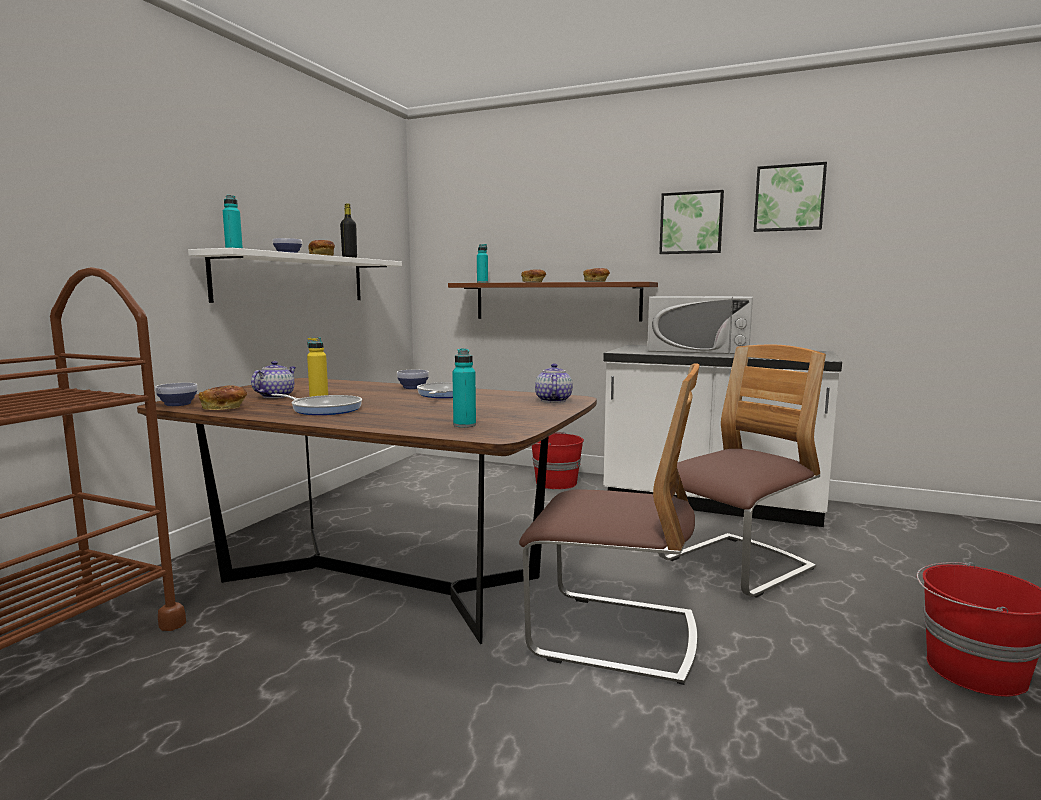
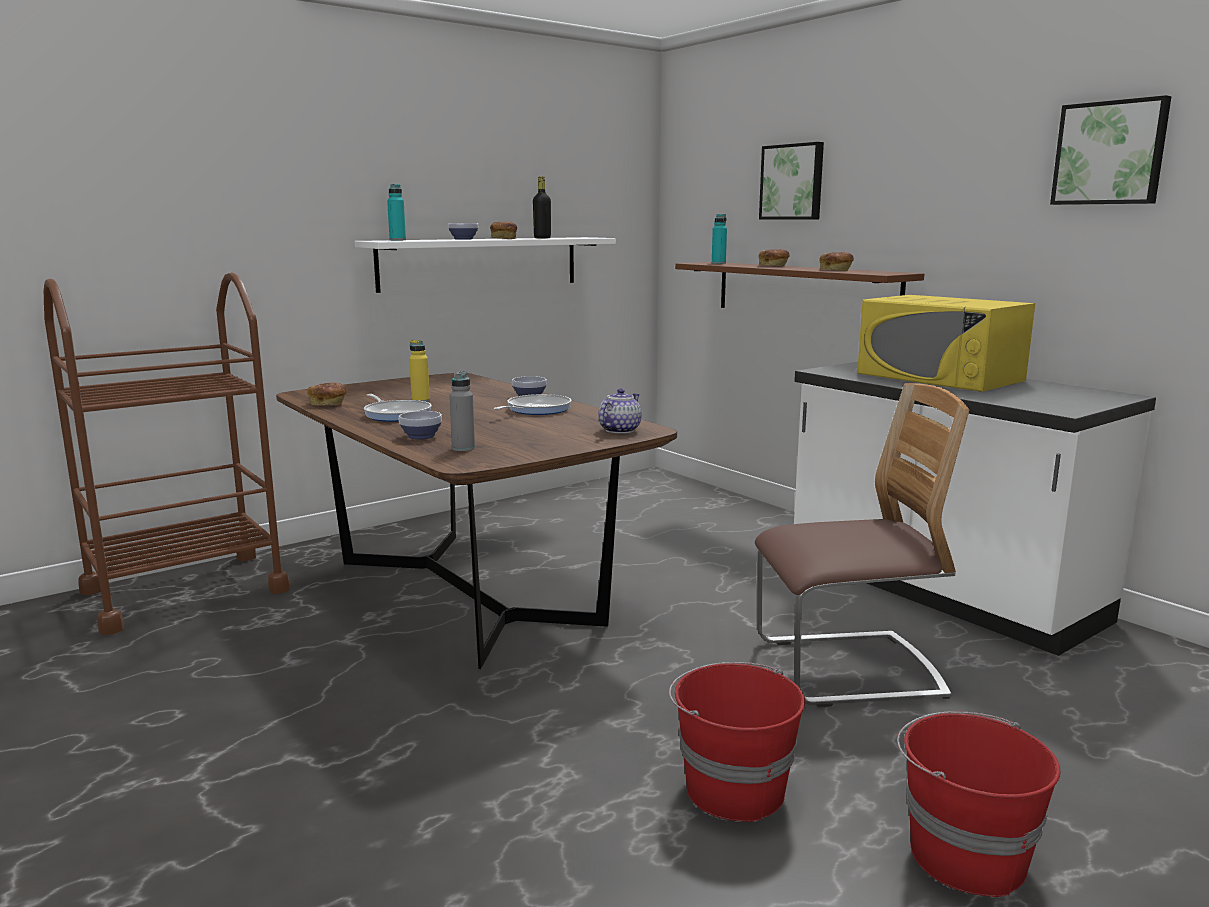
camera: 30 degrees right, 5 degrees up
(177, 404) = (305, 395): bowl -> bowl (420, 437)
(275, 396) = (392, 394): teapot -> none
(464, 425) = (463, 448): turquoise bottle -> grey bottle
(555, 483) = (768, 528): red bucket -> red bucket (733, 789)
(613, 635) = (606, 697): chair -> none
(691, 223) = (972, 189): picture -> picture (793, 182)
(699, 350) = (940, 377): white microwave -> yellow microwave

